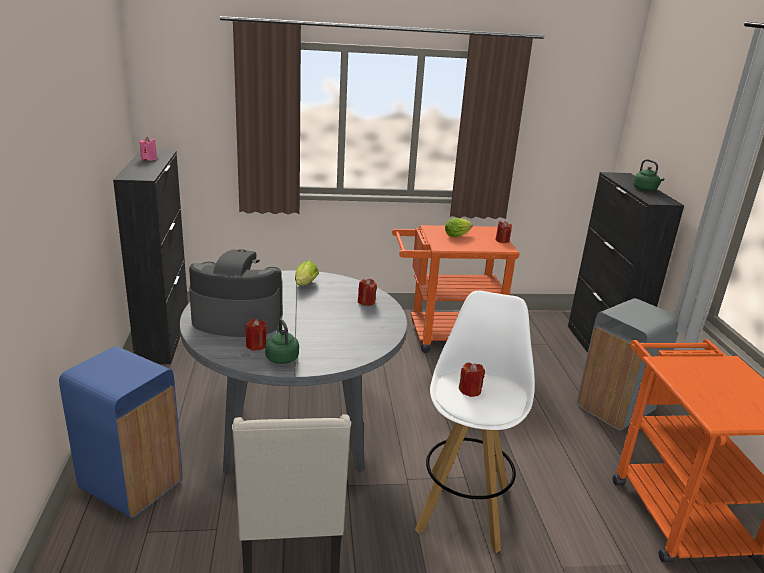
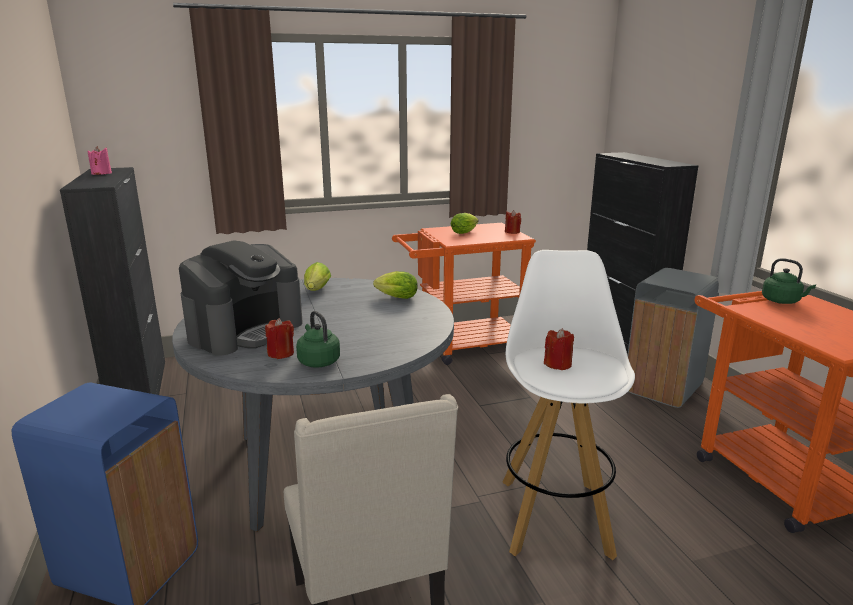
camera: 10 degrees left, 5 degrees down
(237, 319) = (246, 331): coffee machine -> coffee machine turned 135 degrees clockwise
(366, 301) = (395, 297): red candle -> lettuce
(645, 189) = (651, 159): green kettle -> green kettle (782, 301)

